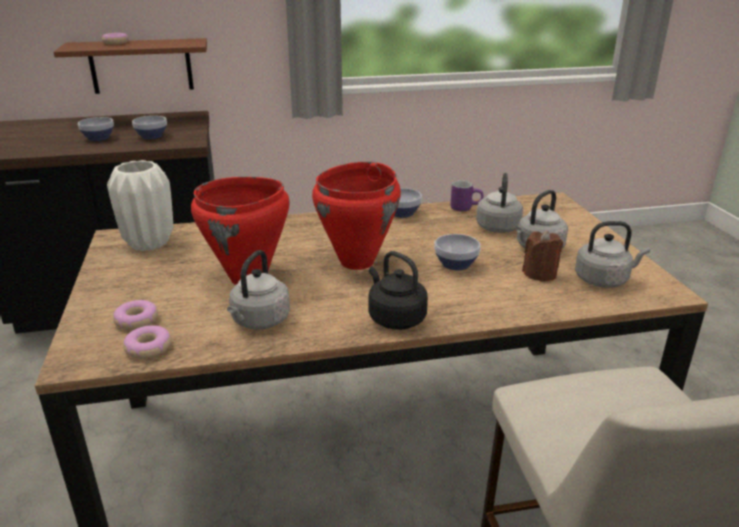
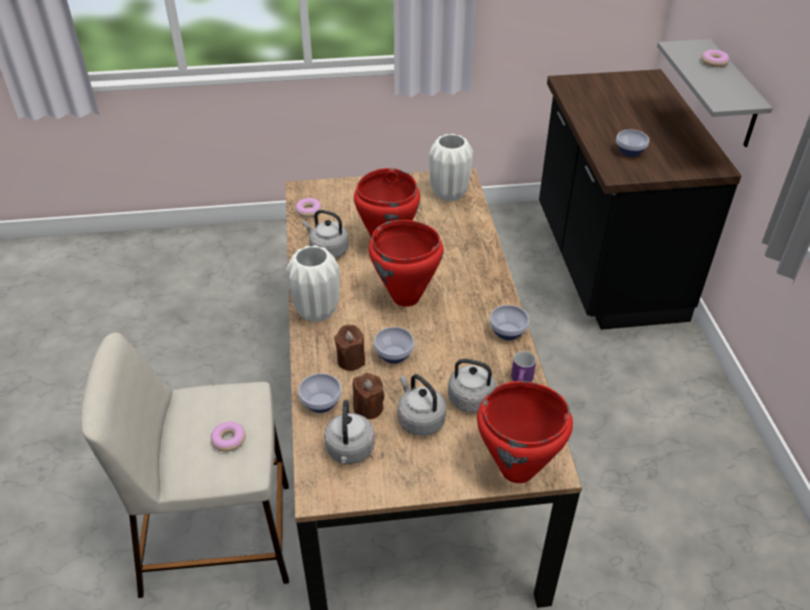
camera: 95 degrees right, 15 degrees up
(98, 138) = (619, 125): bowl -> bowl (321, 402)
(136, 321) = (339, 203): donut -> donut (228, 440)
(141, 66) = (732, 96): brown shelf -> grey shelf
(394, 318) = (317, 311): black kettle -> white vase
(475, 288) = (351, 360): none -> brown candle
(564, 210) = (518, 470): none -> red cooking pot

